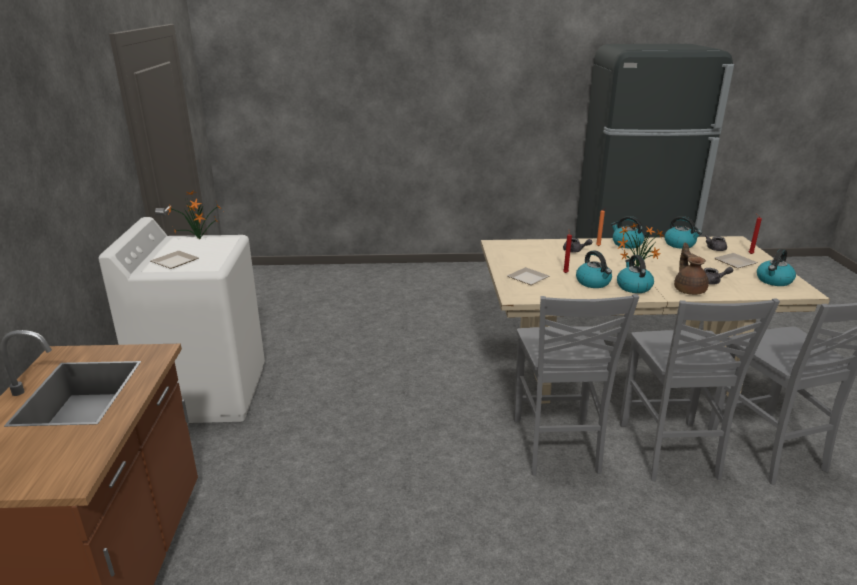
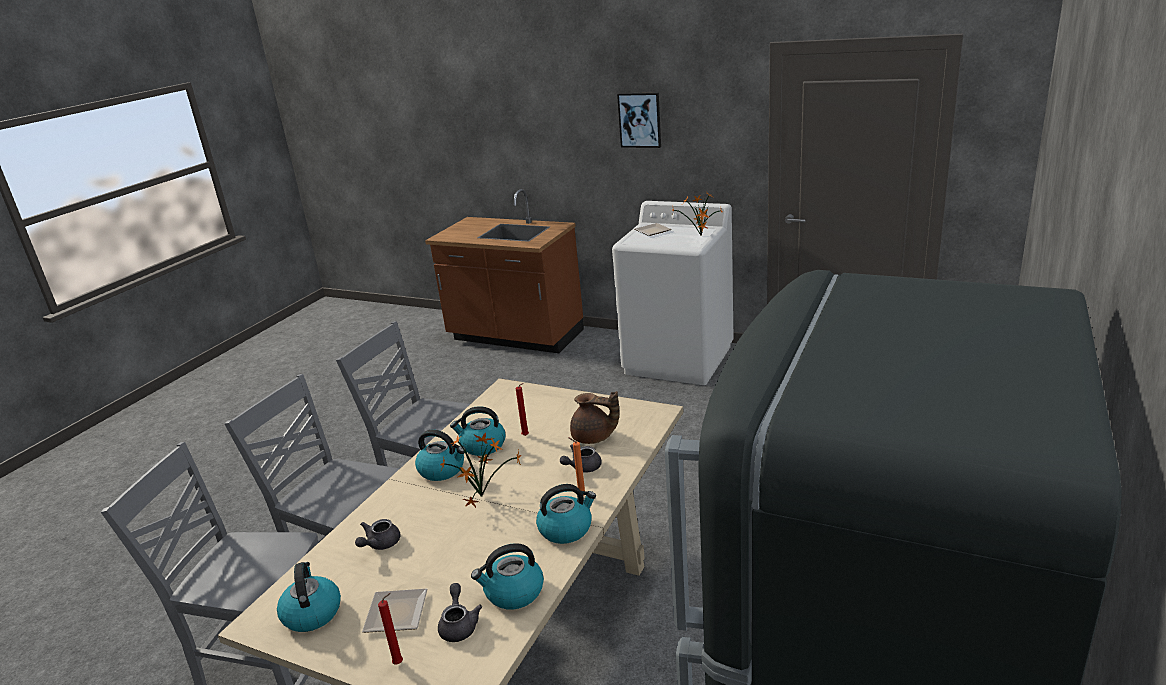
camera: 120 degrees right, 0 degrees up
(57, 151) = (640, 120): none -> picture
(528, 279) = (535, 406): plate -> none
(689, 290) = (389, 510): brown teapot -> brown teapot (594, 438)

